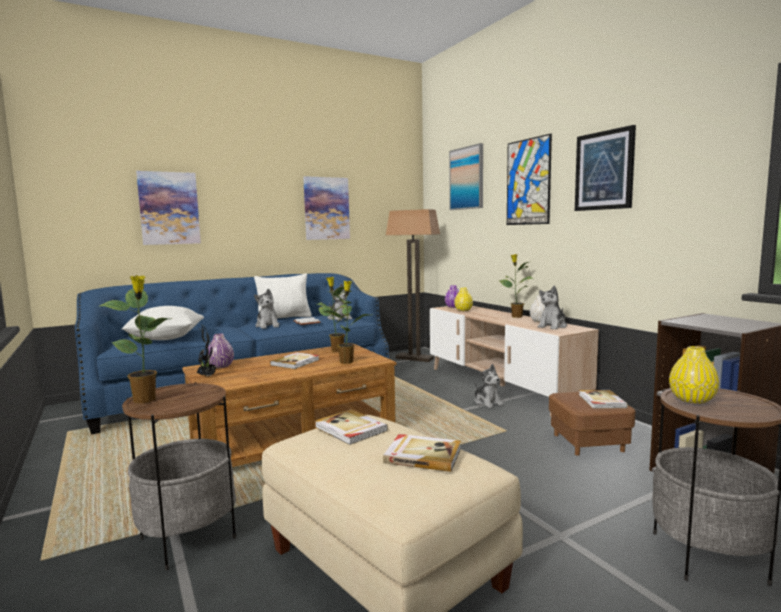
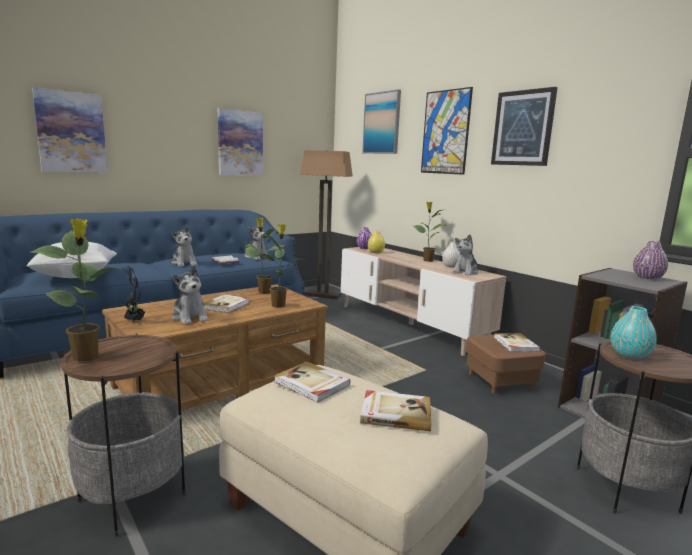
camera: 10 degrees left, 5 degrees up
(221, 366) = (146, 309): purple vase -> purple vase (647, 277)
(285, 318) = (199, 254): white pillow -> none
(487, 402) = (401, 341): plush toy -> plush toy (190, 317)
(692, 400) = (629, 354): yellow vase -> turquoise vase

